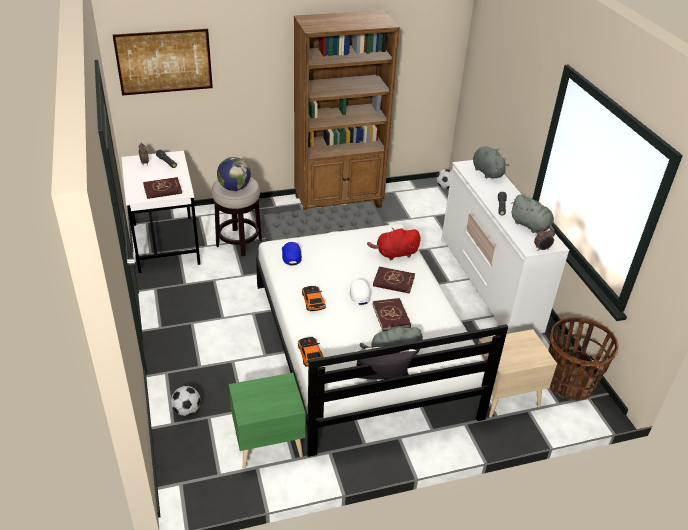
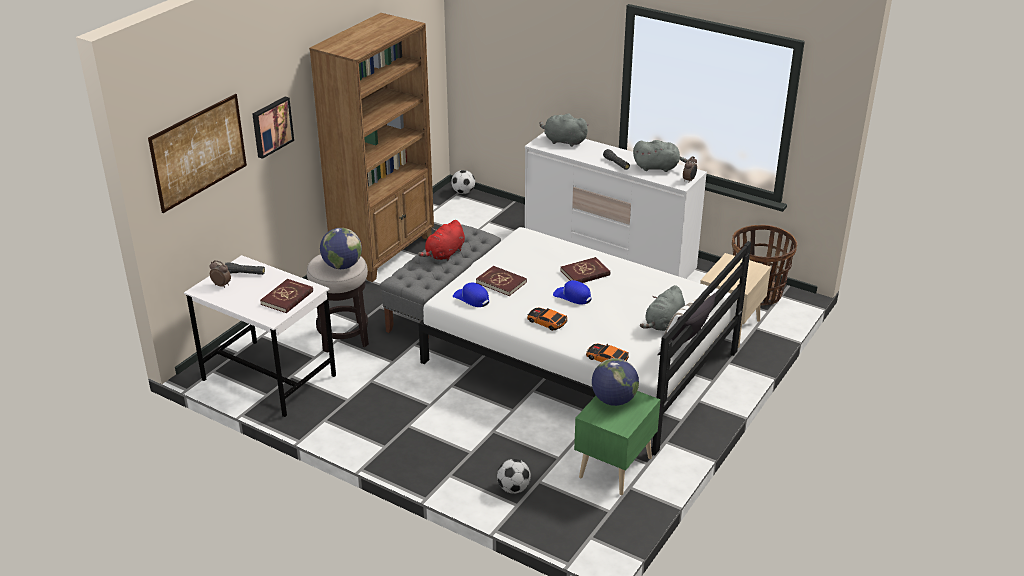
camera: 40 degrees left, 5 degrees down
(244, 66) = (271, 126): none -> picture
(272, 389) = (614, 400): none -> globe
(358, 293) = (572, 296): white cap -> blue cap
(391, 316) = (622, 298): red book -> red book (501, 282)
(395, 254) = (553, 252): red plush toy -> red plush toy (444, 254)

